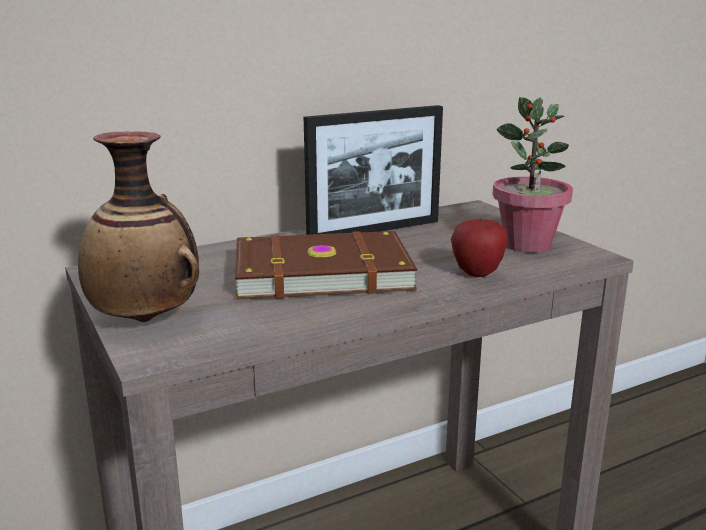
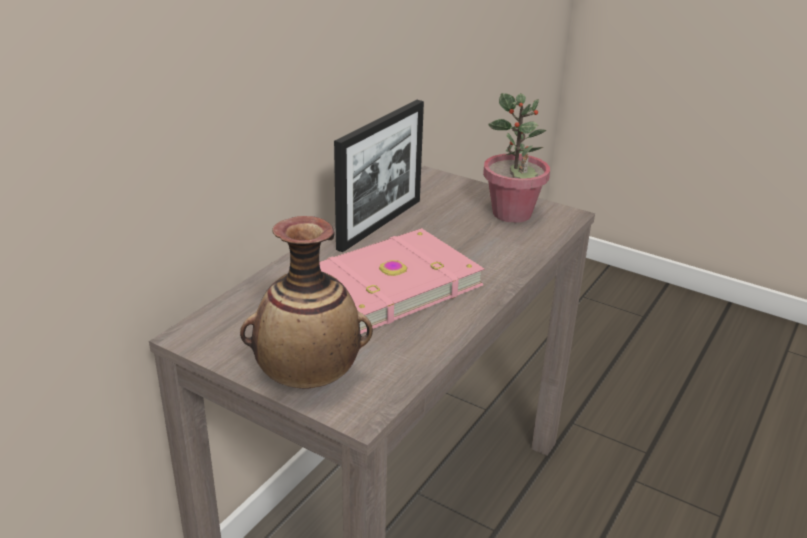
camera: 30 degrees left, 10 degrees up
(320, 271) = (388, 284): brown book -> pink book
(477, 273) = (506, 255): apple -> none

